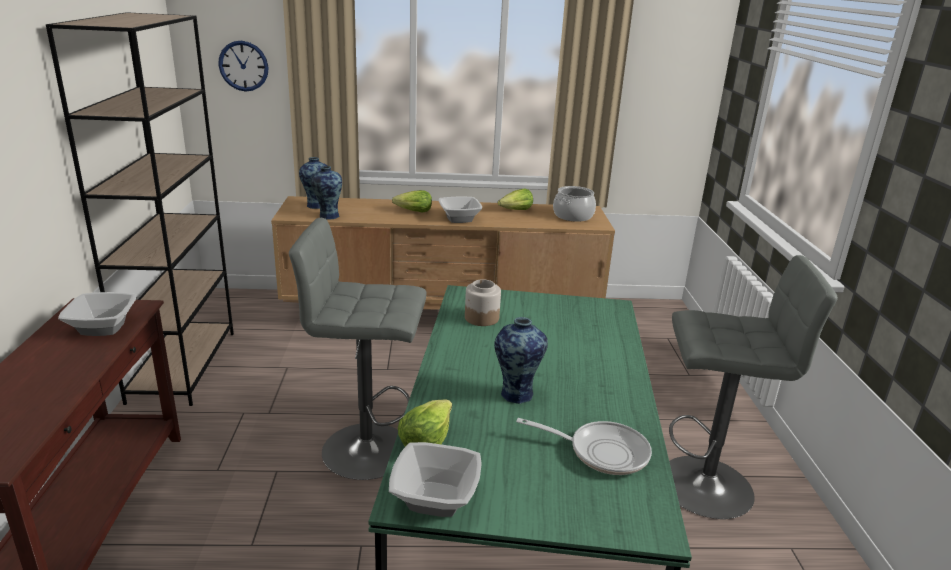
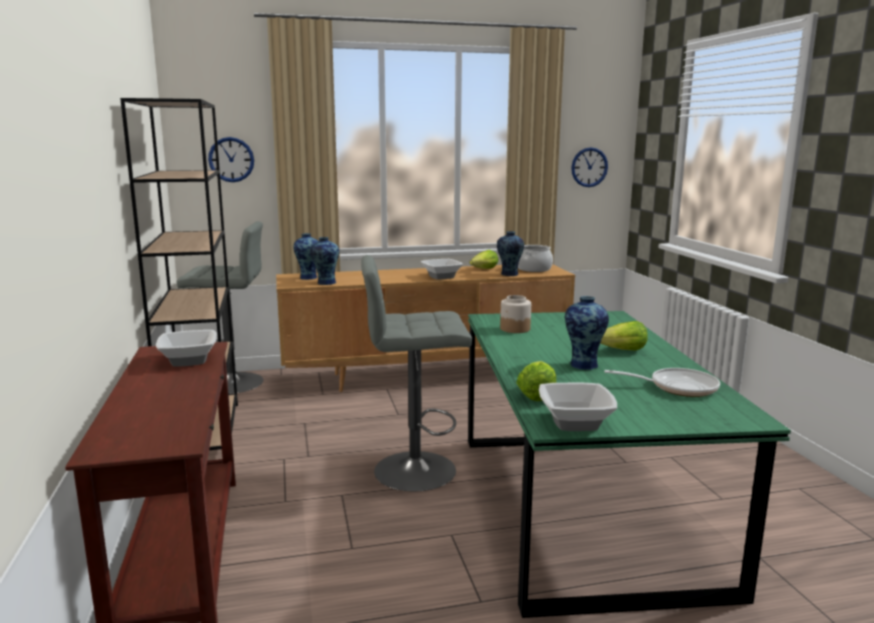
camera: 10 degrees left, 10 degrees down
(413, 211) = (398, 275): lettuce -> lettuce (622, 351)
(538, 222) = (509, 274): none -> vase
(663, 95) = (589, 167): none -> wall clock
(707, 487) = (713, 459): grey stool -> grey stool (232, 383)

